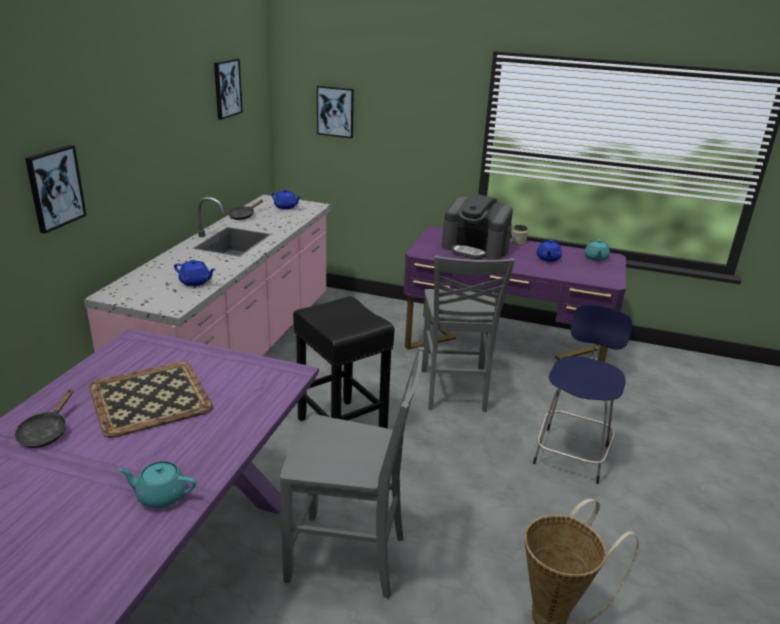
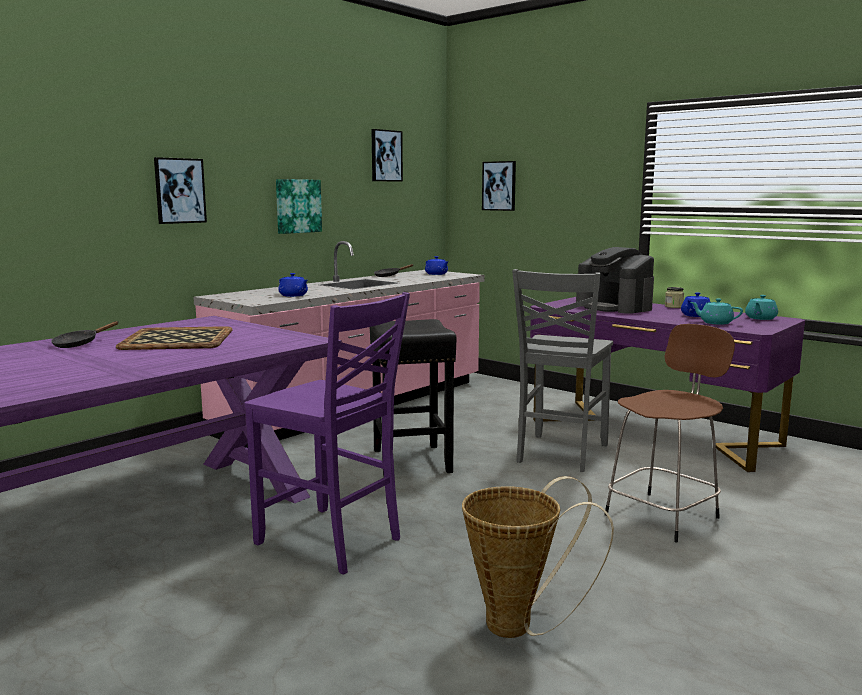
camera: 25 degrees right, 15 degrees down
(160, 167) = (297, 206): none -> picture
(160, 496) = (113, 372): turquoise teapot -> turquoise teapot (715, 323)
(349, 558) = (331, 541): grey chair -> purple chair
(572, 453) = (664, 515): blue stool -> brown stool

